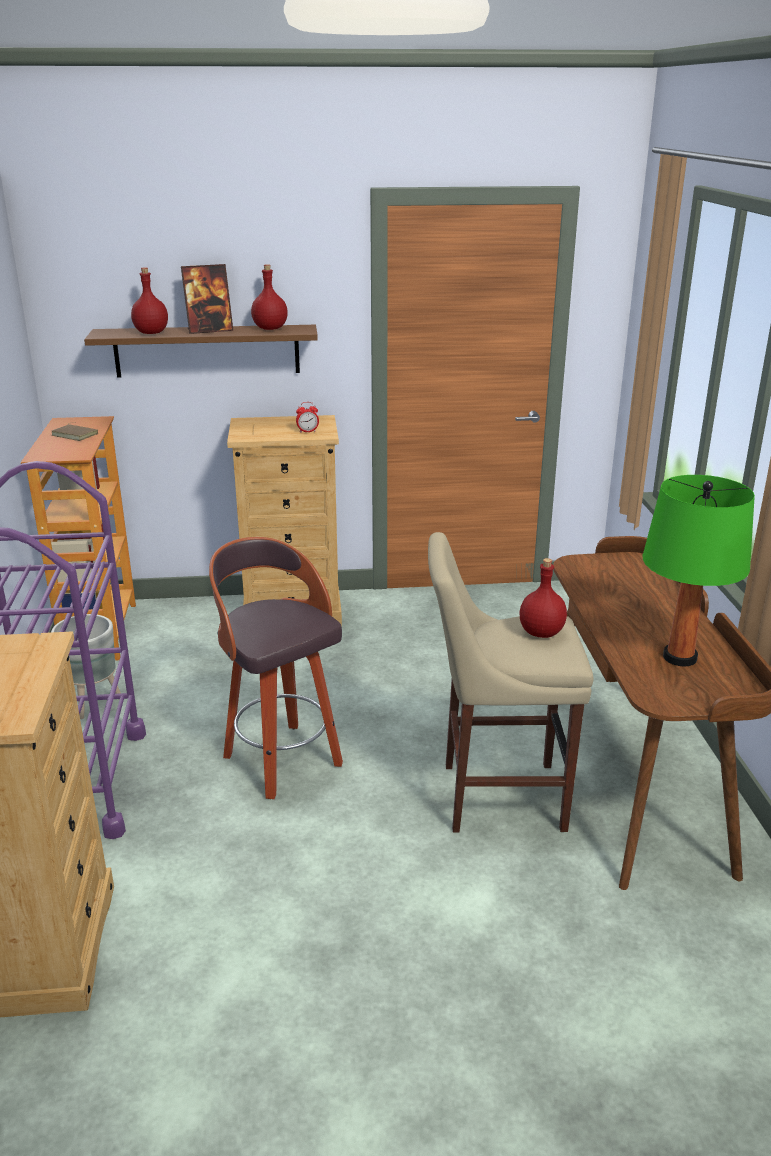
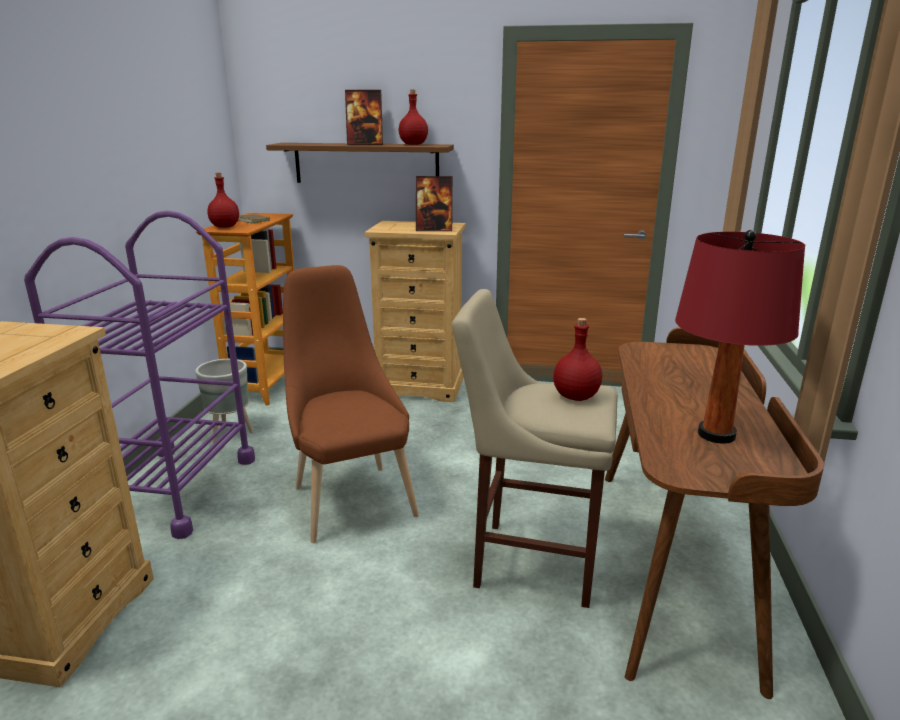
camera: 15 degrees right, 5 degrees down
(151, 332) = (319, 144): red bottle -> red bottle (225, 226)
(280, 759) = (350, 497): stool -> brown chair
(307, 431) = (434, 230): alarm clock -> picture frame
(679, 657) = (716, 434): green table lamp -> red table lamp

